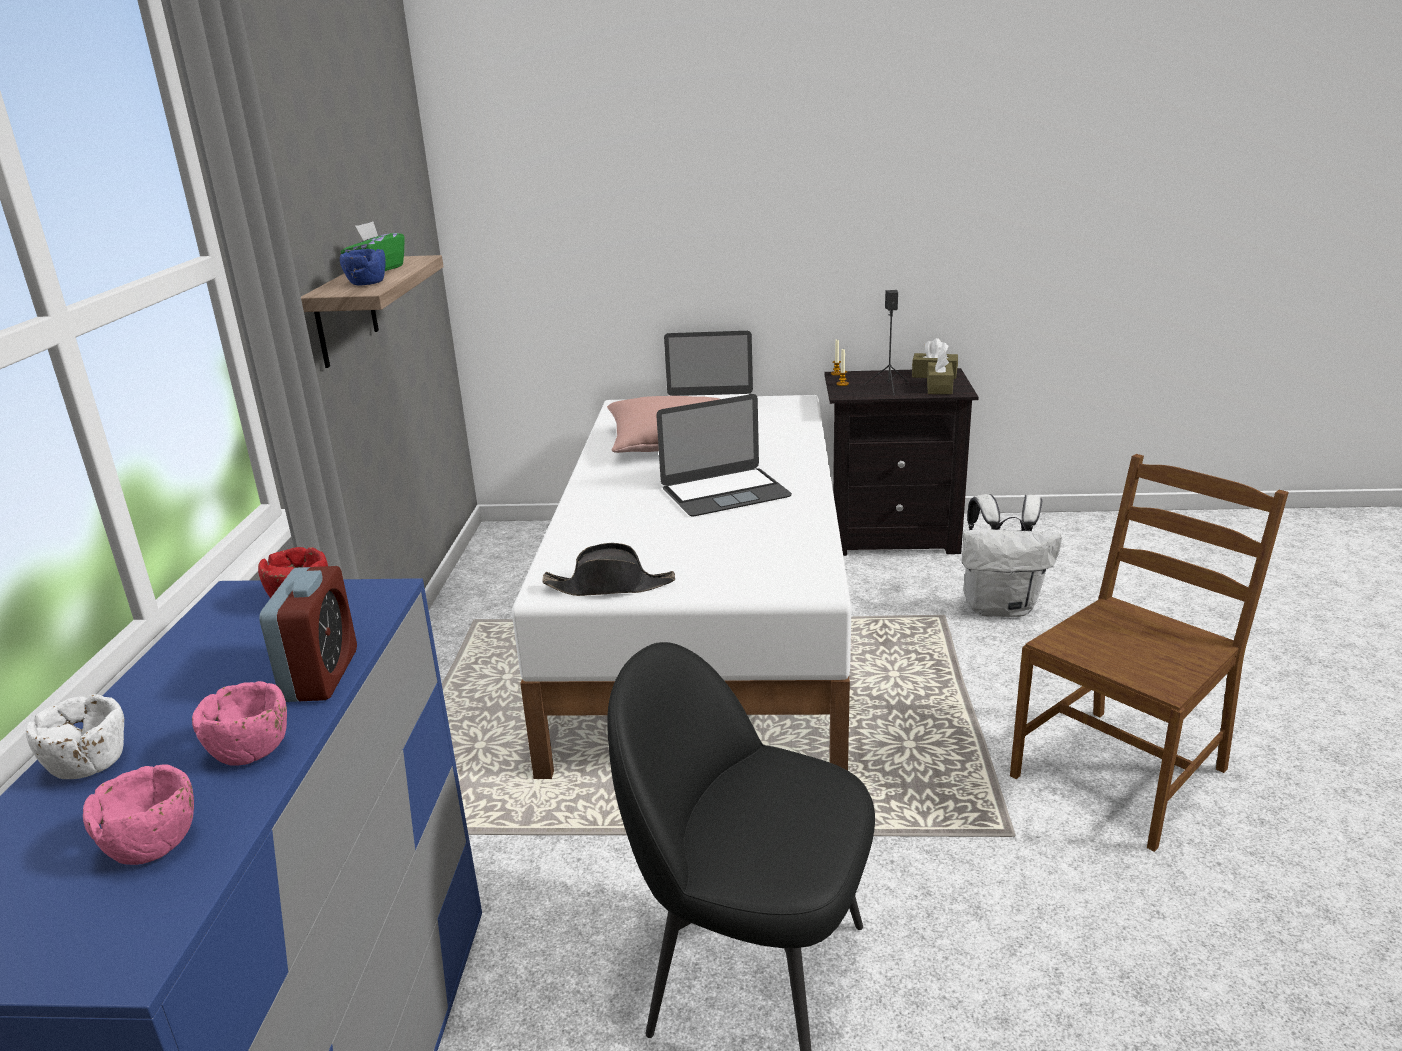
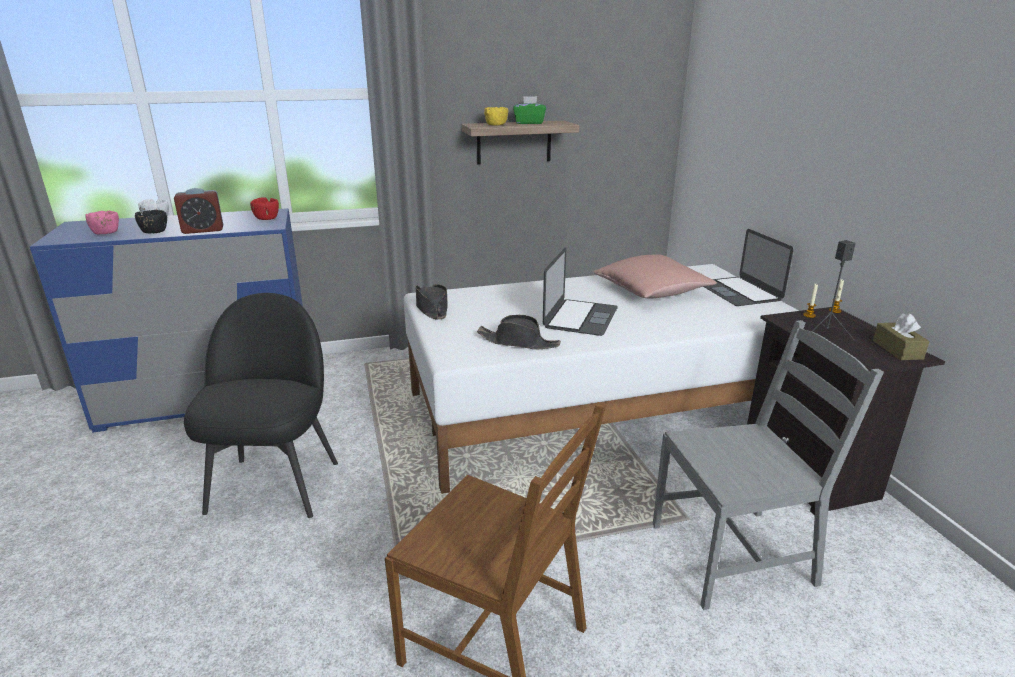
camera: 70 degrees right, 0 degrees up
(251, 750) = (154, 232): pink bowl -> black bowl
(367, 283) = (496, 125): blue bowl -> yellow bowl
(725, 492) = (580, 317): laptop -> laptop turned 120 degrees counterclockwise
(782, 538) = (518, 342): none -> black hat
(939, 387) = (860, 354): brown tissue box -> none
(1000, 607) = (733, 554): white backpack -> grey chair

